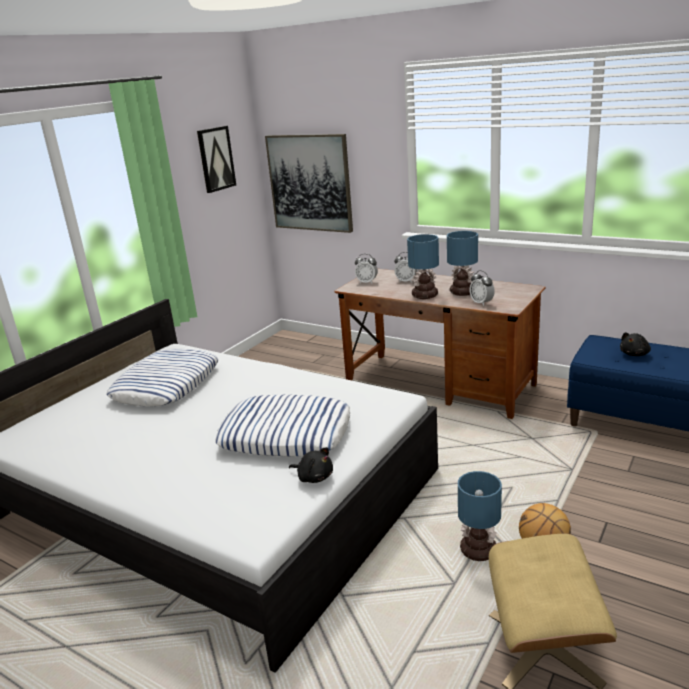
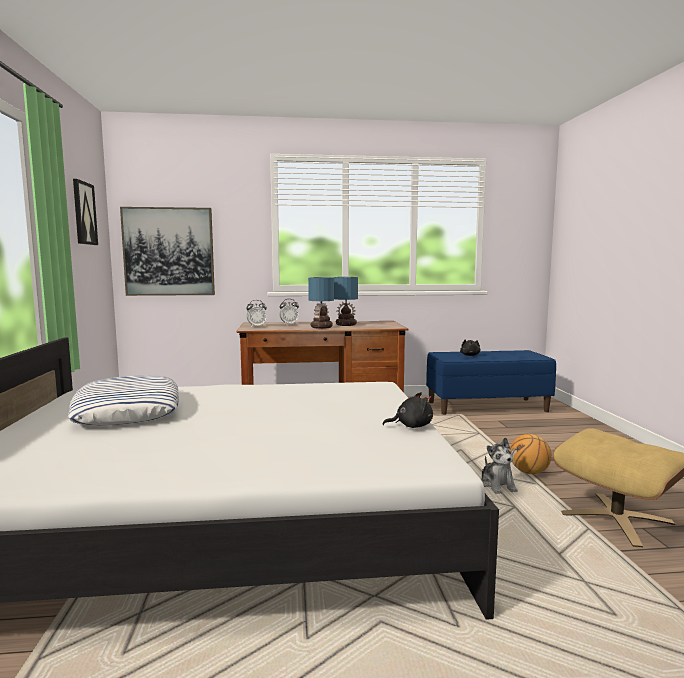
camera: 40 degrees left, 15 degrees down
(286, 434) = (332, 412): pillow -> none
(479, 550) = (497, 485): table lamp -> plush toy
(481, 303) = (371, 327): alarm clock -> none

